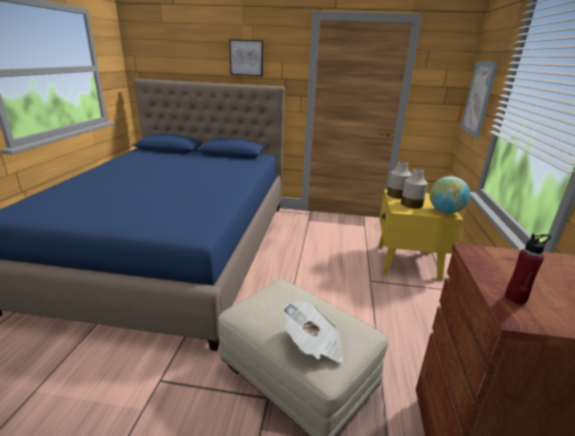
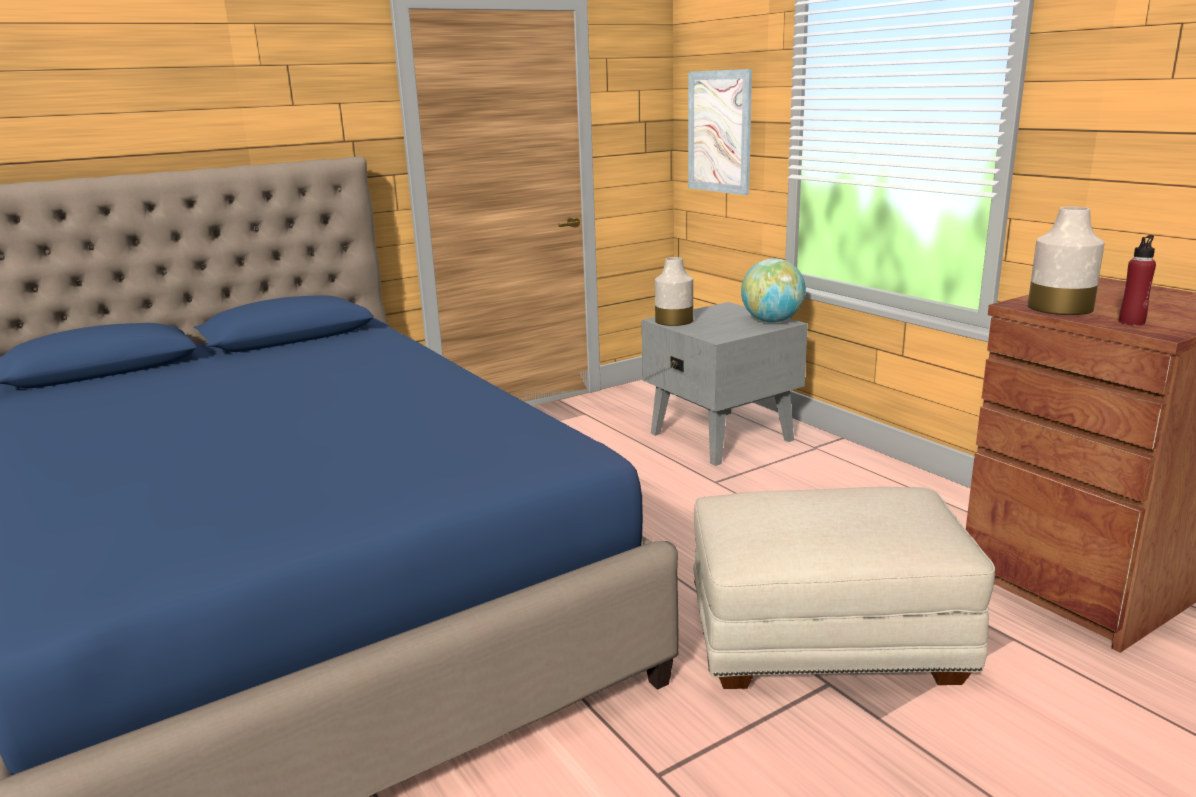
camera: 40 degrees left, 5 degrees down
(246, 58) = (253, 101): picture -> none
(313, 344) = (898, 529): newspaper -> none
(407, 262) = (722, 437): yellow nightstand -> grey nightstand
(411, 204) = (716, 326): beige vase -> beige vase (1059, 307)

